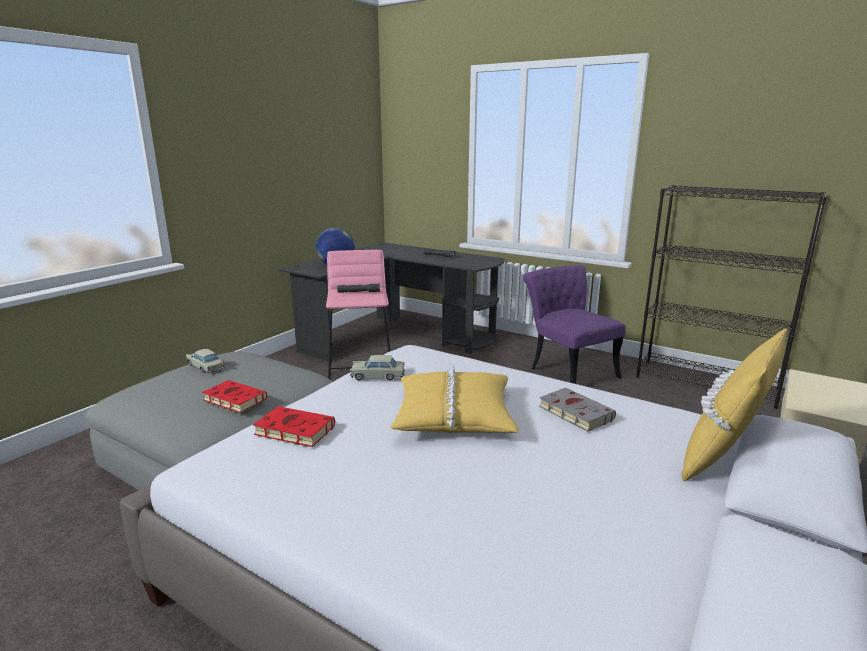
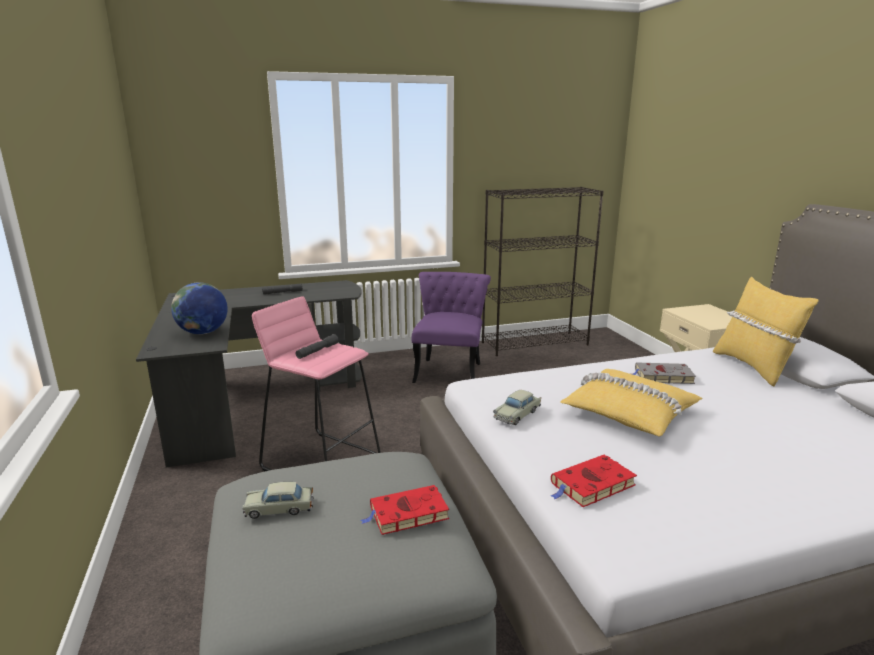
camera: 50 degrees left, 0 degrees up
(567, 370) = (449, 369): purple chair -> purple chair turned 90 degrees clockwise

